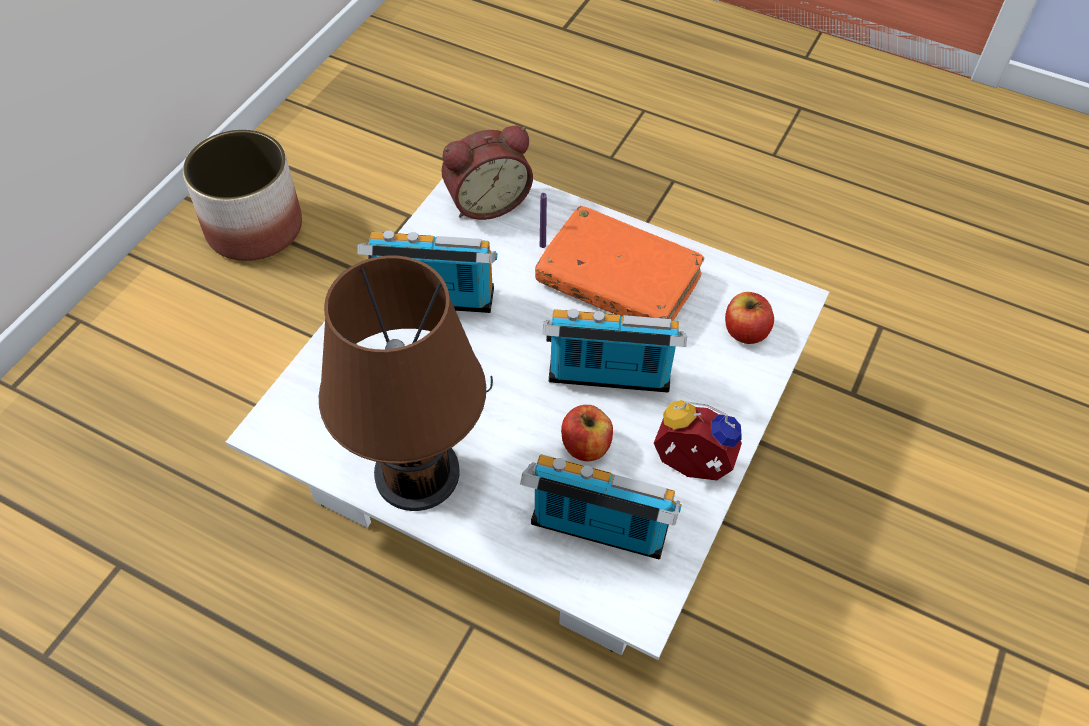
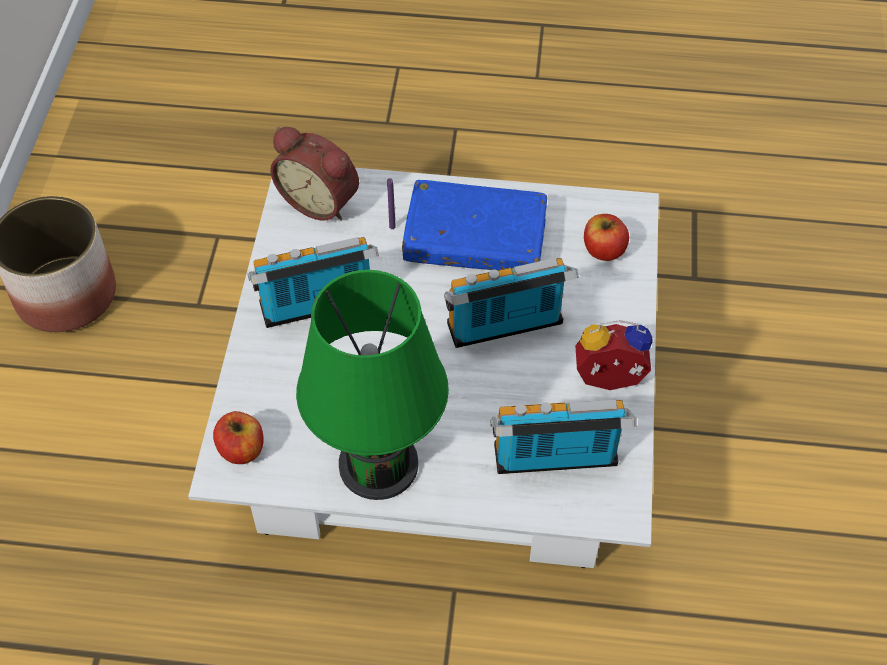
camera: 20 degrees left, 0 degrees up
(418, 463) = (375, 456): brown table lamp -> green table lamp
(486, 201) = (321, 200): alarm clock -> alarm clock turned 75 degrees clockwise
(586, 445) = (513, 392): apple -> apple (242, 449)
(618, 281) = (475, 239): orange book -> blue book

